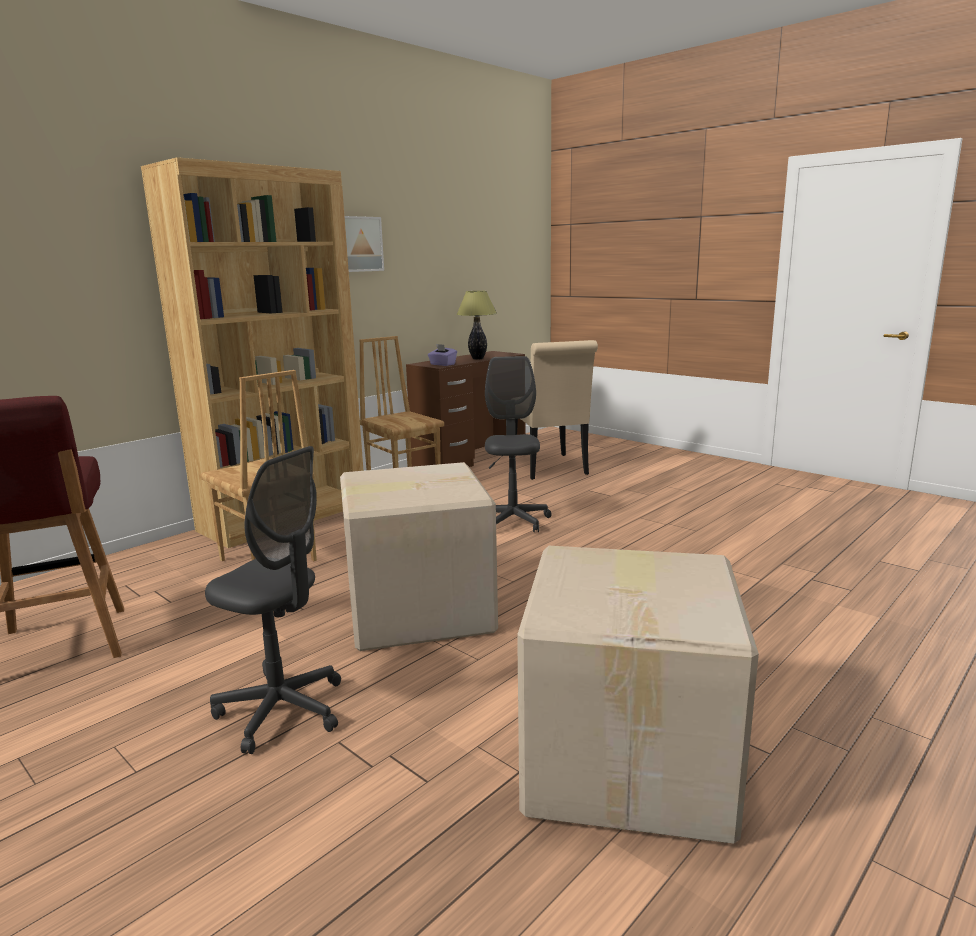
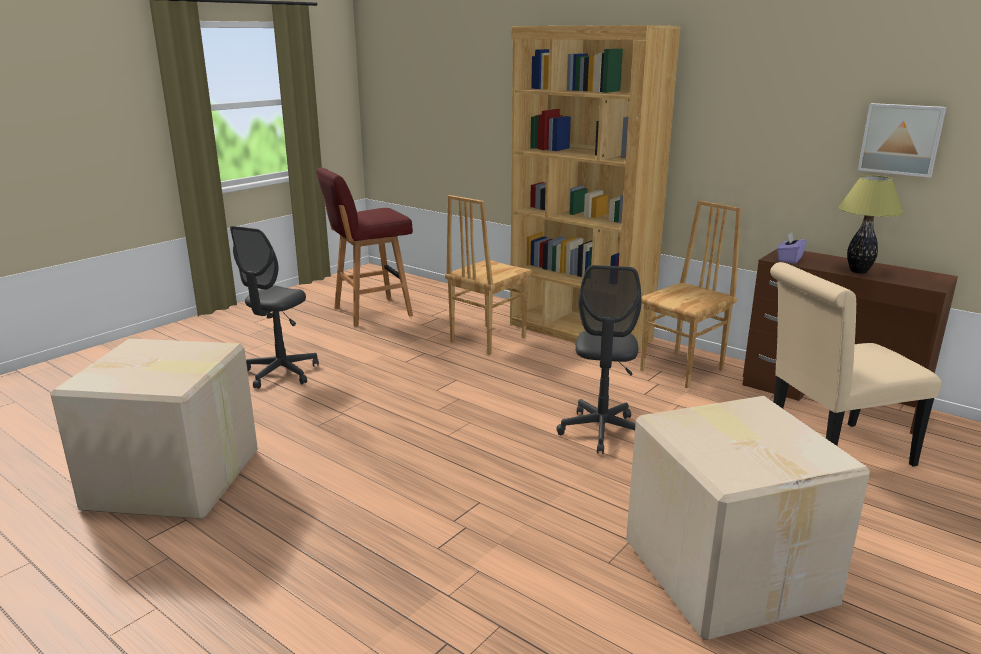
camera: 85 degrees right, 5 degrees up
(358, 244) = (743, 96): picture -> picture (901, 139)
(417, 610) = (397, 399): cardboard box -> cardboard box (728, 570)
(512, 521) = (601, 431): grey office chair -> grey office chair turned 105 degrees clockwise

